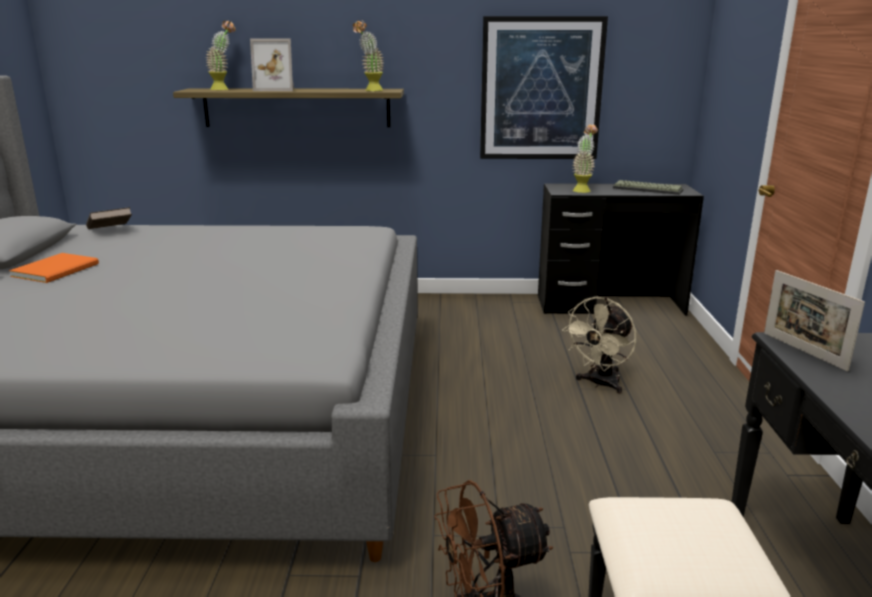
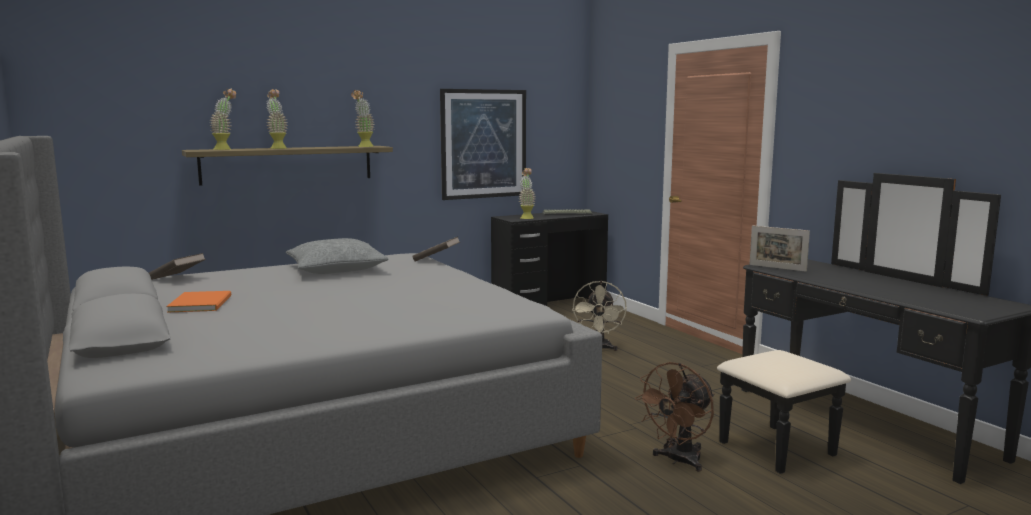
camera: 30 degrees left, 10 degrees down
(259, 240) = (336, 269): none -> grey pillow
(276, 89) = (277, 148): picture frame -> potted plant
(379, 242) = (436, 259): none -> brown book

